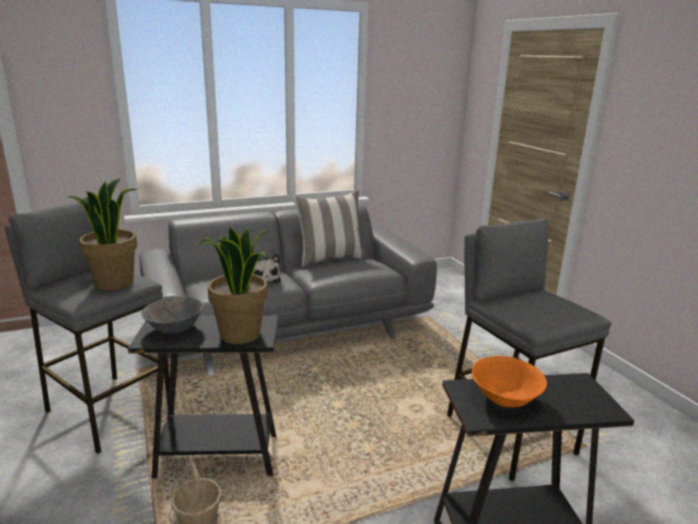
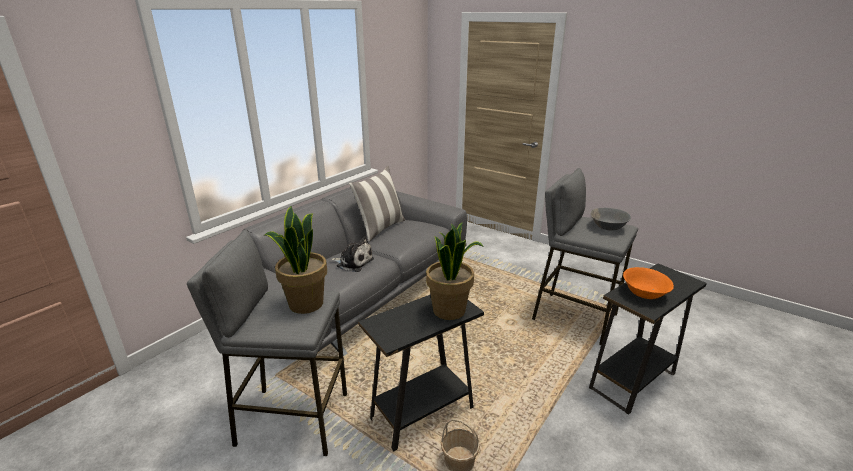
camera: 30 degrees left, 5 degrees up
(175, 327) = (395, 323): grey bowl -> grey bowl (608, 227)

